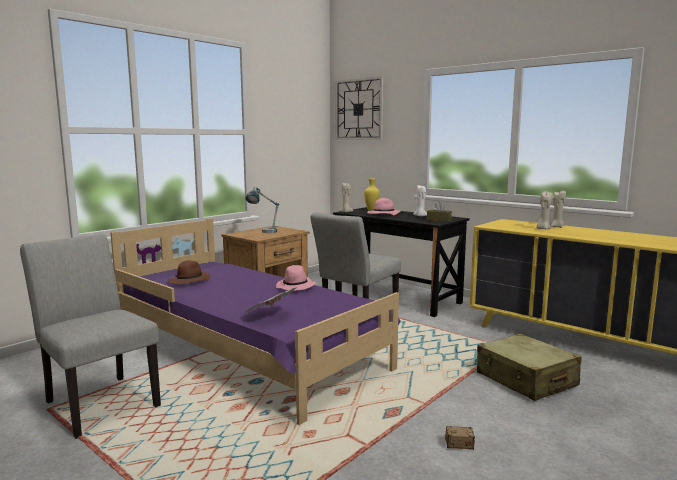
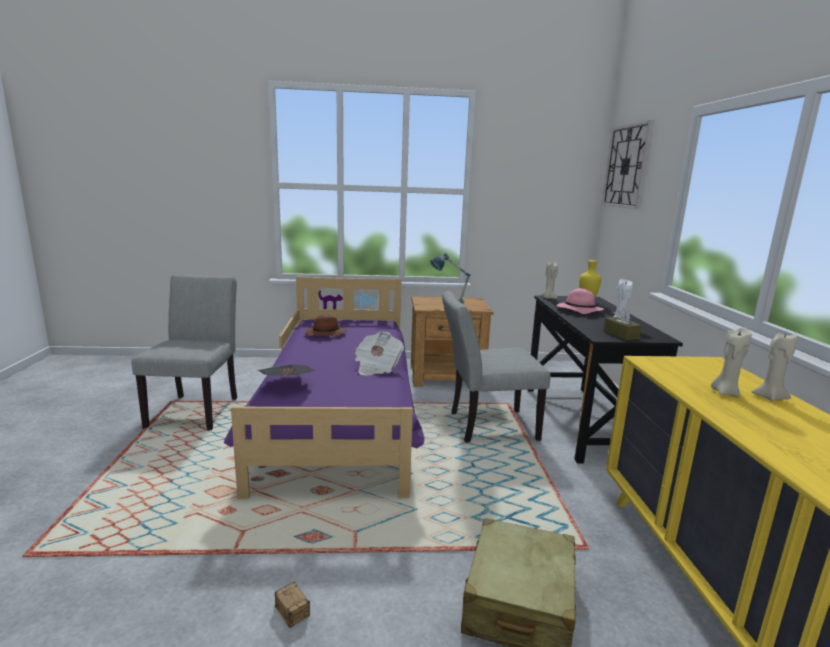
camera: 45 degrees right, 5 degrees up
(296, 287) = (377, 367): pink hat -> newspaper

